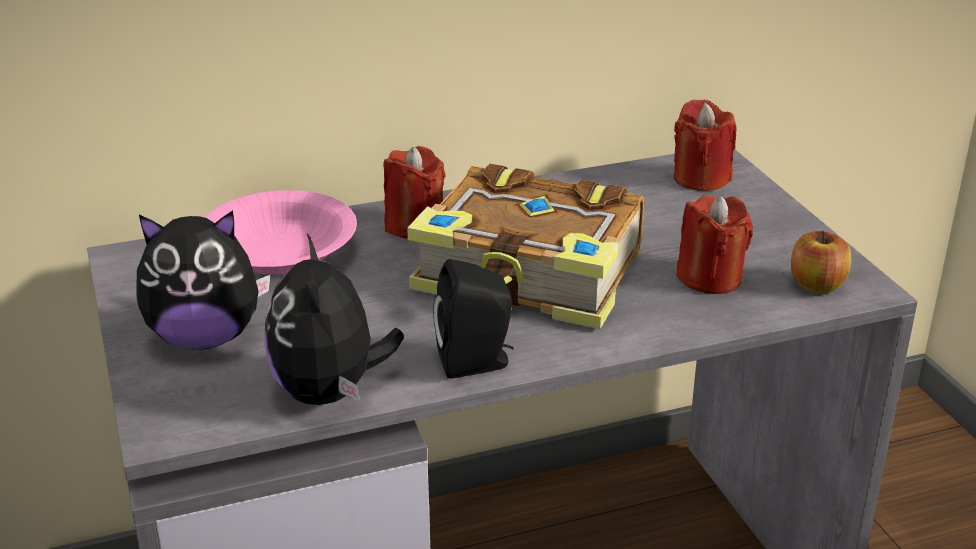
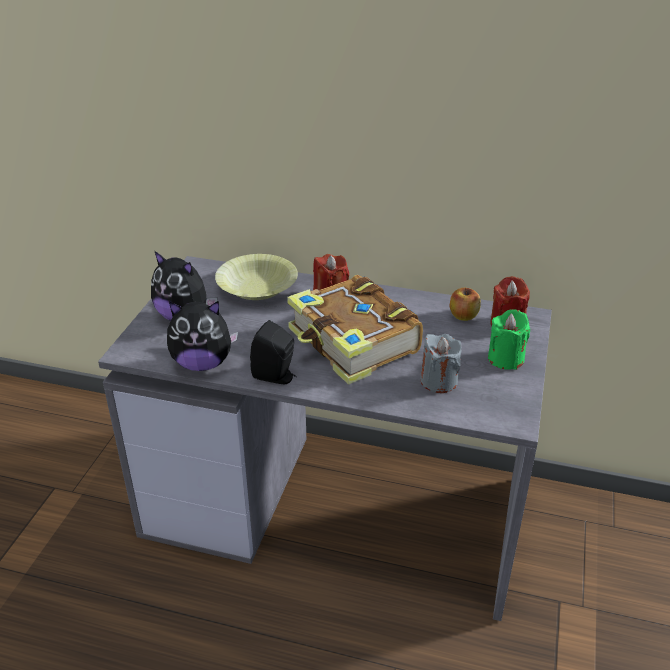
camera: 35 degrees right, 5 degrees up
(279, 252) = (257, 287): pink bowl -> yellow bowl
(330, 392) = (202, 363): plush toy -> plush toy turned 120 degrees counterclockwise
(710, 278) = (438, 381): red candle -> grey candle
(754, 220) = (505, 358): none -> green candle
(817, 285) = (491, 409): apple -> apple (463, 316)

